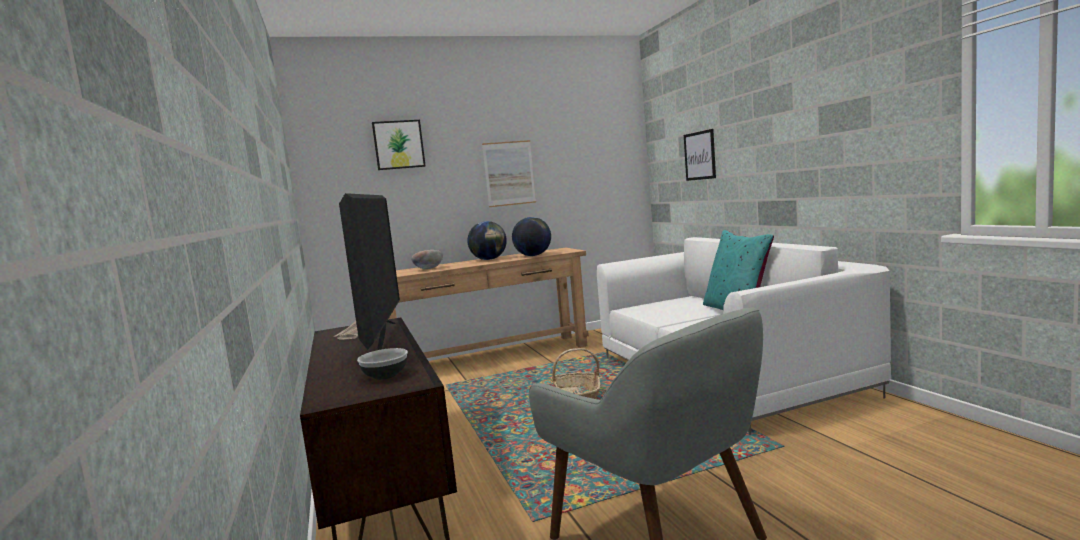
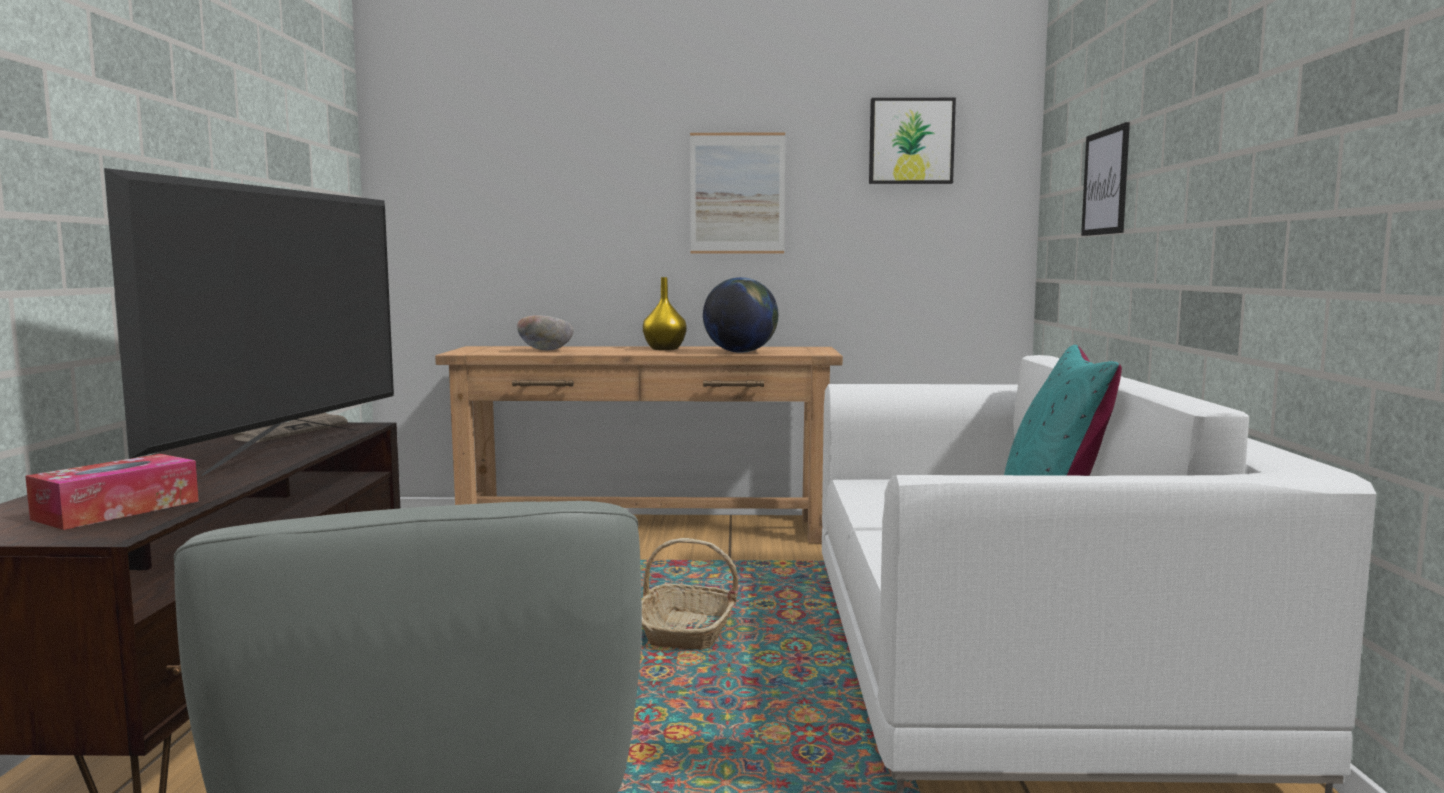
camera: 20 degrees right, 0 degrees up
(385, 375) = (117, 510): bowl -> tissue box
(398, 145) = (538, 126): picture -> picture (911, 141)
(489, 259) = (665, 349): globe -> yellow vase

